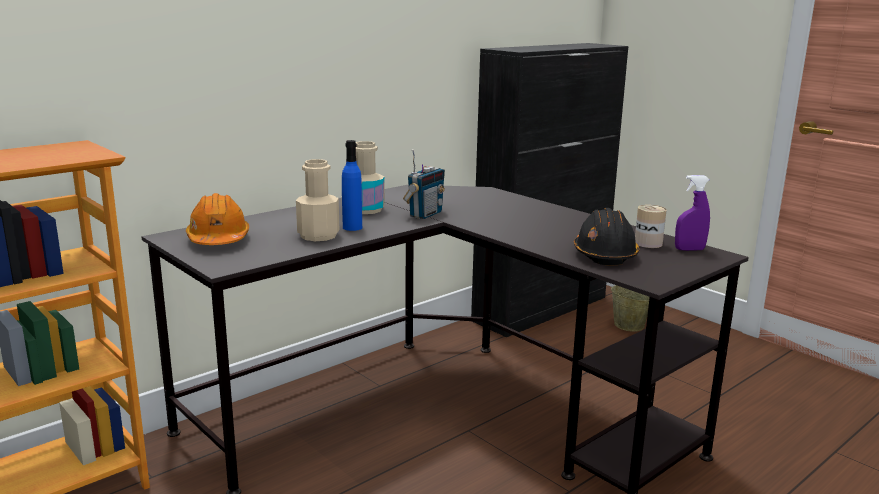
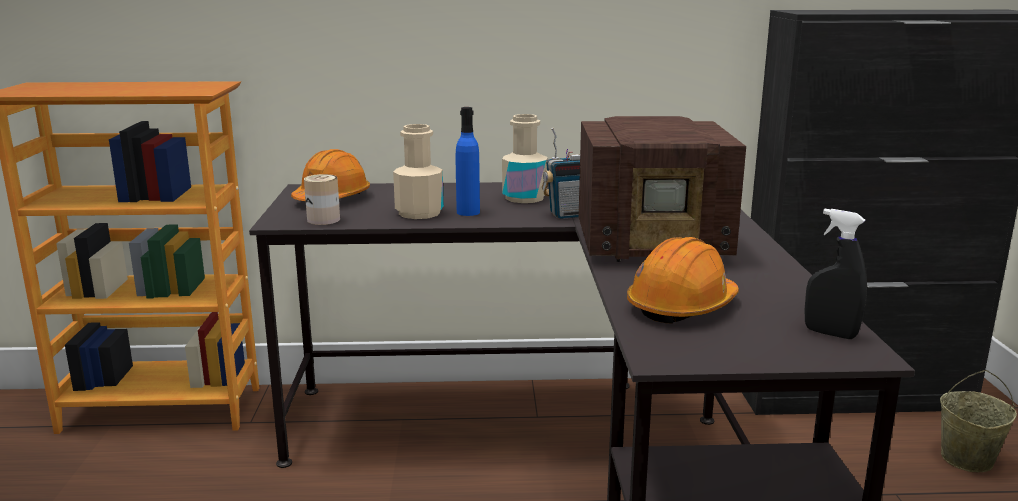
camera: 40 degrees right, 0 degrees up
(515, 223) = (654, 245): none -> radio
(604, 254) = (681, 306): black hard hat -> orange hard hat
(648, 243) = (782, 310): can -> can (323, 220)
(689, 249) = (830, 333): purple spray bottle -> black spray bottle

